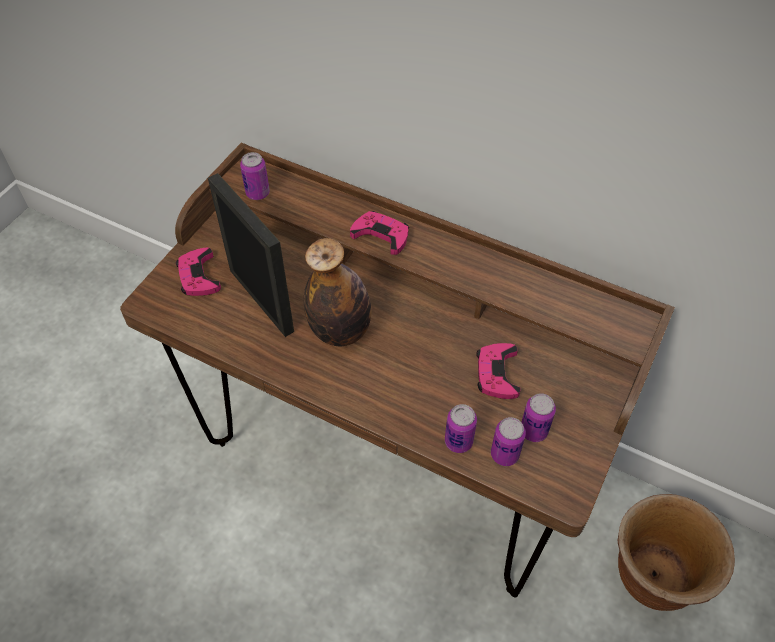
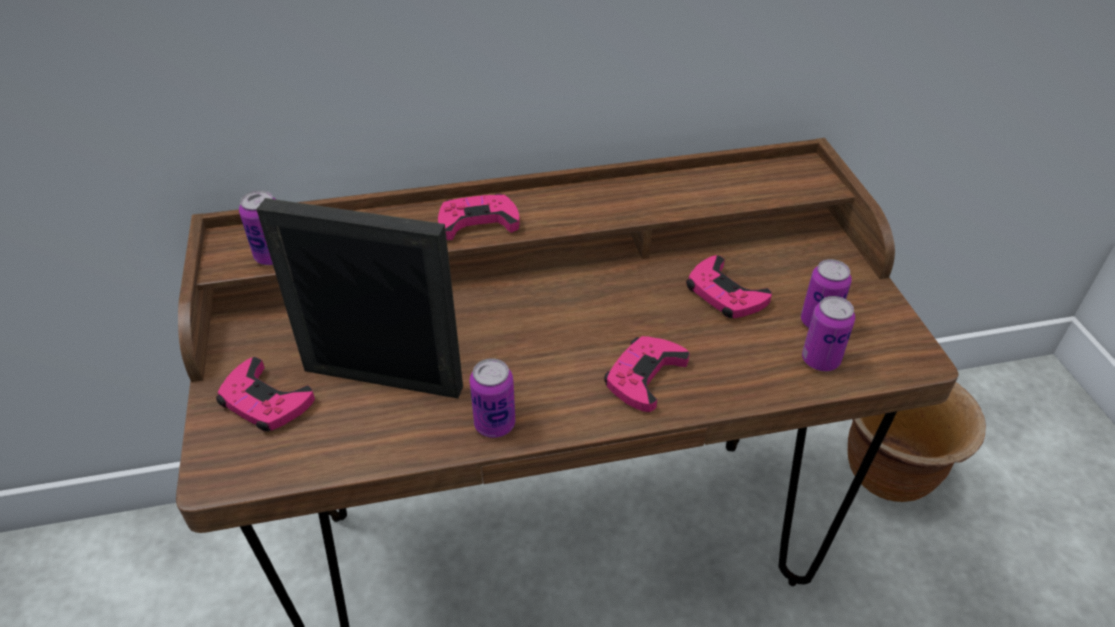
camera: 40 degrees left, 10 degrees down
(340, 331) = (518, 352): bottle -> none
(391, 392) = (644, 376): none -> pink game controller
(458, 441) = (766, 378): can -> can (494, 424)

